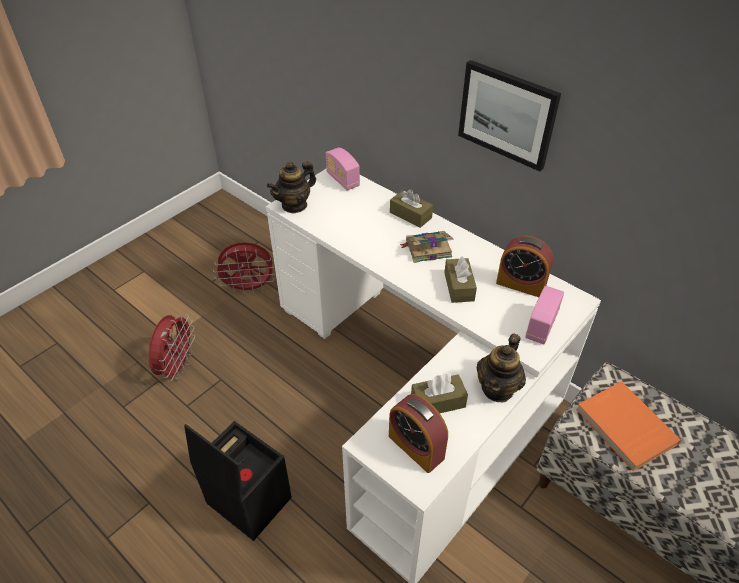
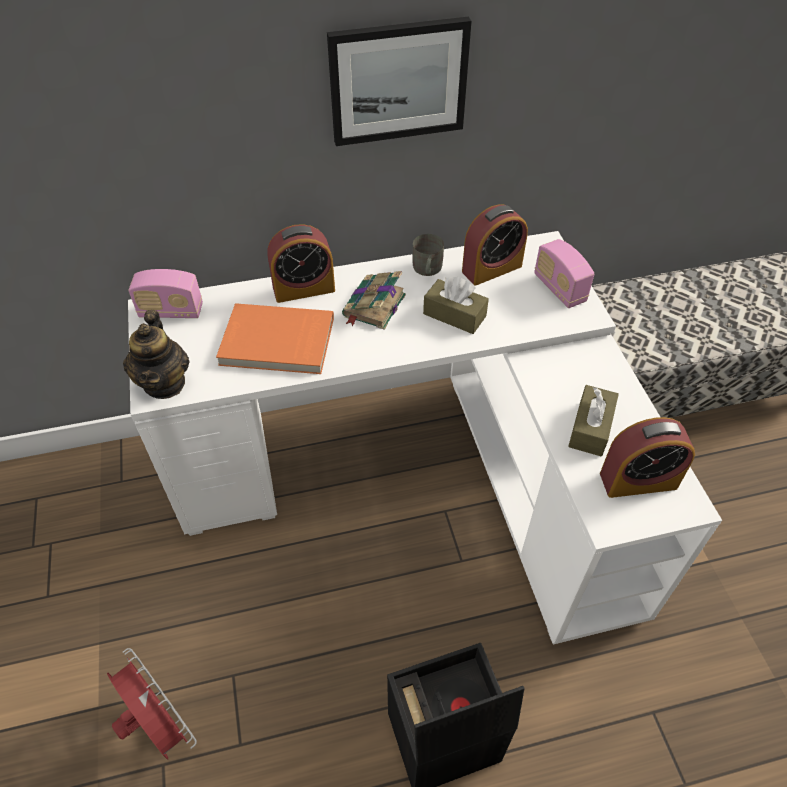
camera: 55 degrees left, 5 degrees up
(249, 287) = (108, 554): red fan -> none
(410, 215) = (304, 289): brown tissue box -> alarm clock
(484, 255) = (426, 269): none -> grey mug
(498, 388) = (604, 370): teapot -> none
(624, 427) = (656, 325): orange book -> orange book (277, 343)

